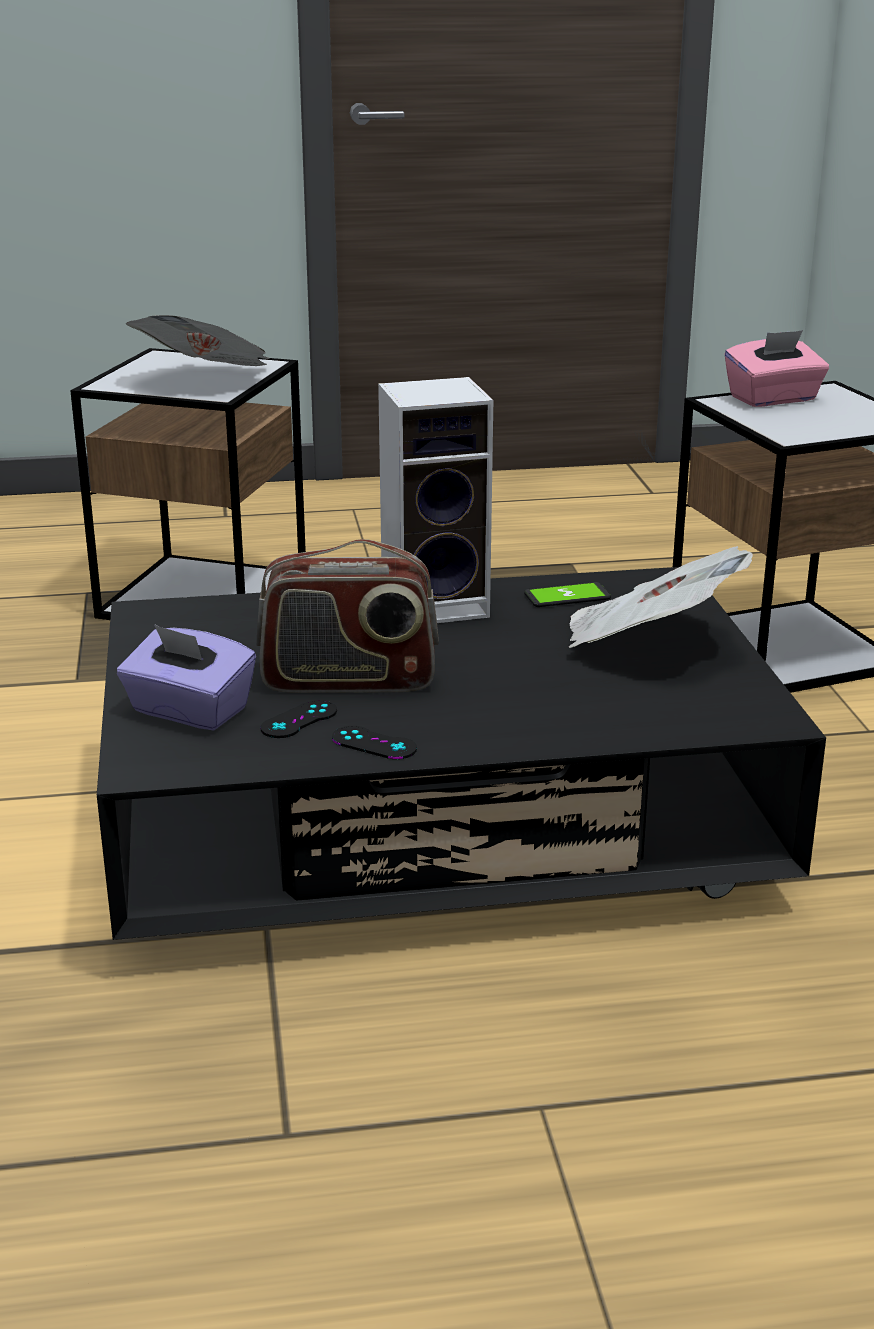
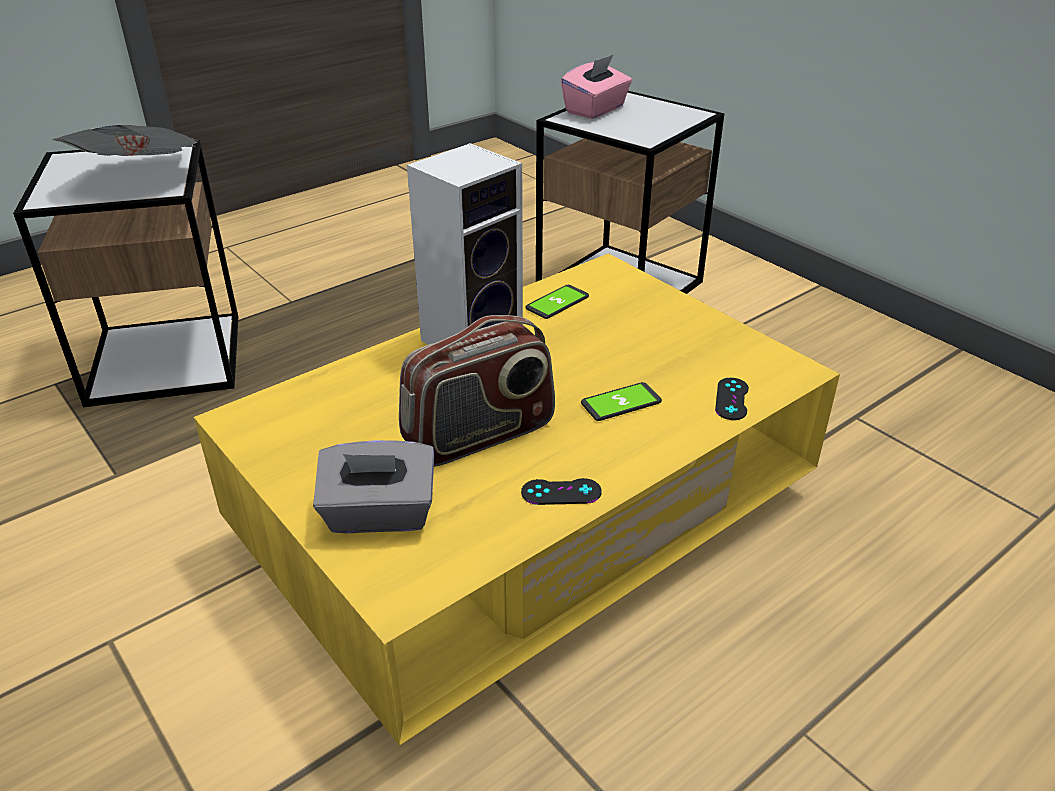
camera: 30 degrees left, 10 degrees up
(189, 711) = (379, 515): purple tissue box -> grey tissue box
(299, 720) = (480, 490): black game controller -> black game controller (731, 399)
(437, 830) = (527, 515): black coffee table -> yellow coffee table
(526, 694) = (621, 403): none -> phone
(648, 642) = (651, 327): newspaper -> none

